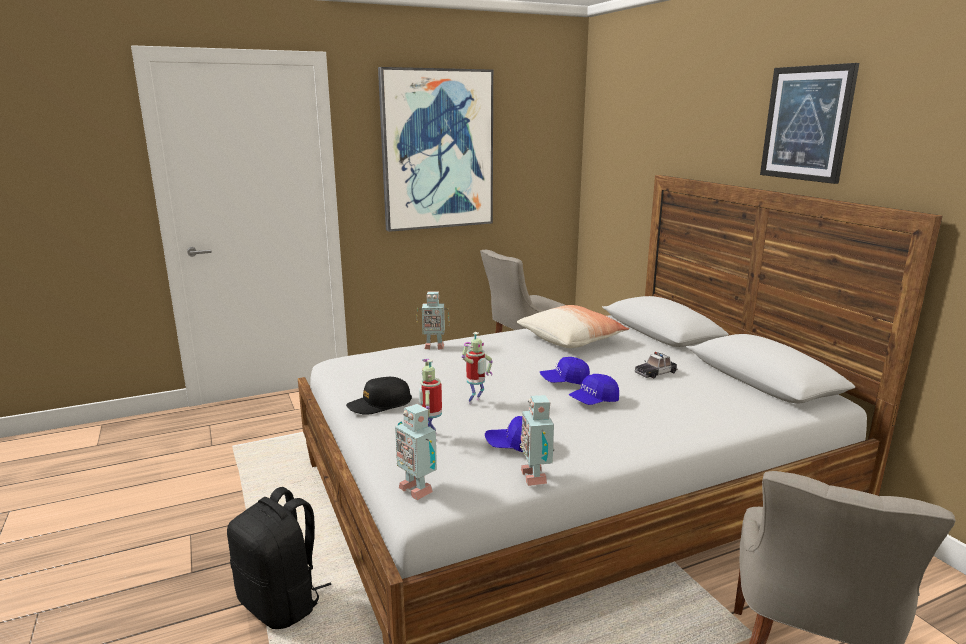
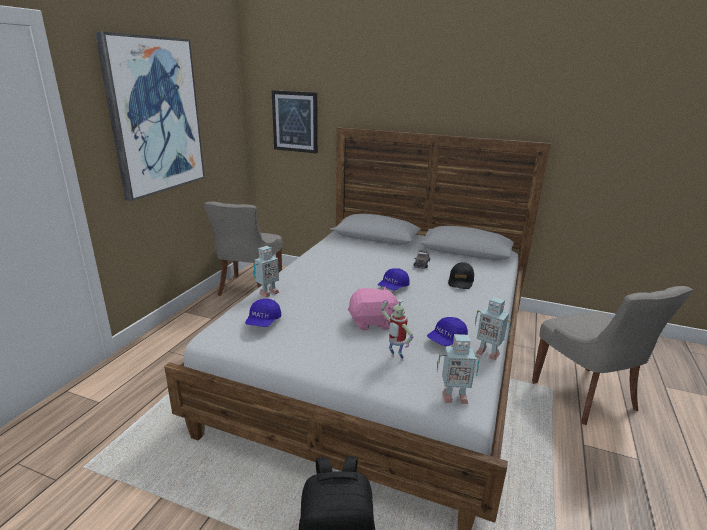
camera: 45 degrees left, 5 degrees up
(379, 404) = (319, 353): black cap -> black cap (461, 281)
(475, 402) = (372, 322): toy robot -> pink plush toy
(571, 340) = (343, 257): pillow -> none
(593, 401) = (428, 293): blue cap -> blue cap (263, 322)
(807, 123) = (459, 91): picture -> picture (295, 121)

